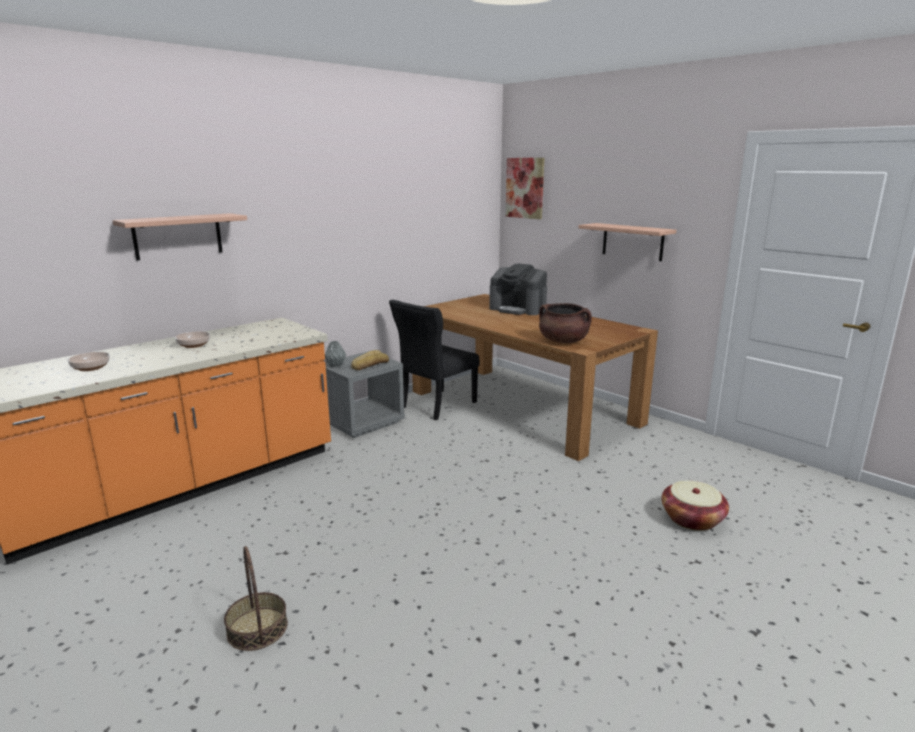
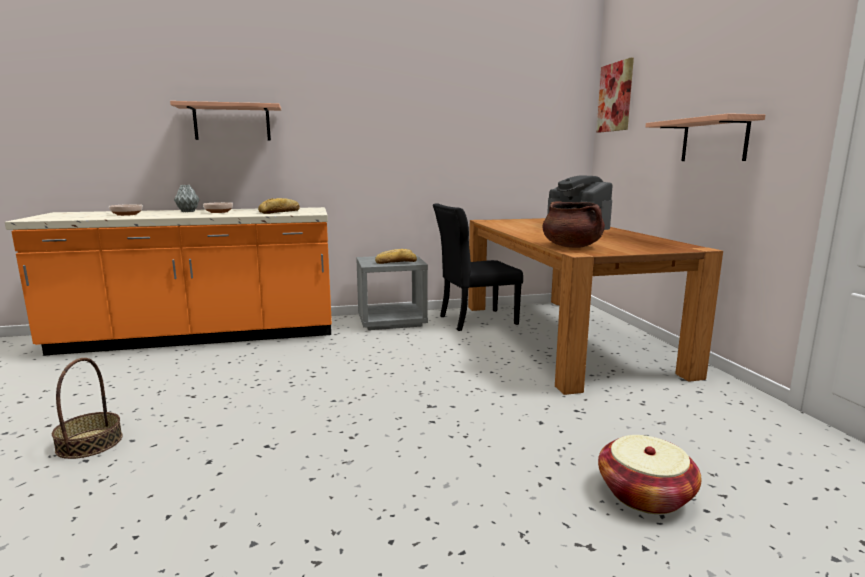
camera: 30 degrees right, 5 degrees down
(265, 335) = (281, 212): none -> bread
(335, 365) = (367, 259): grey vase -> grey vase (187, 211)

